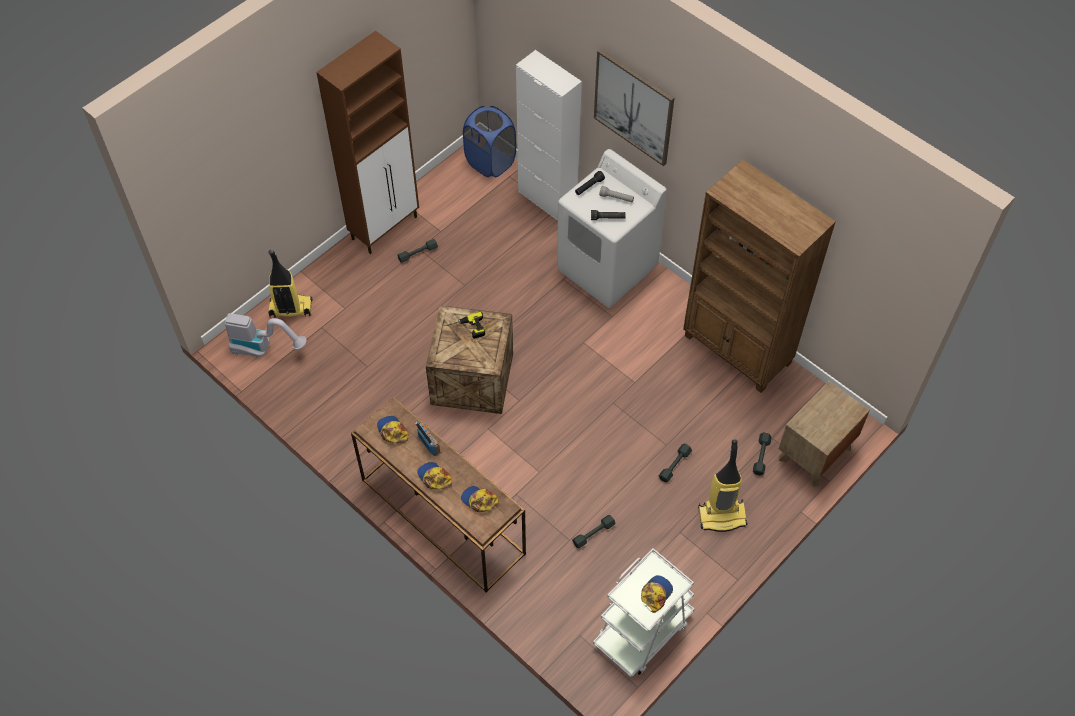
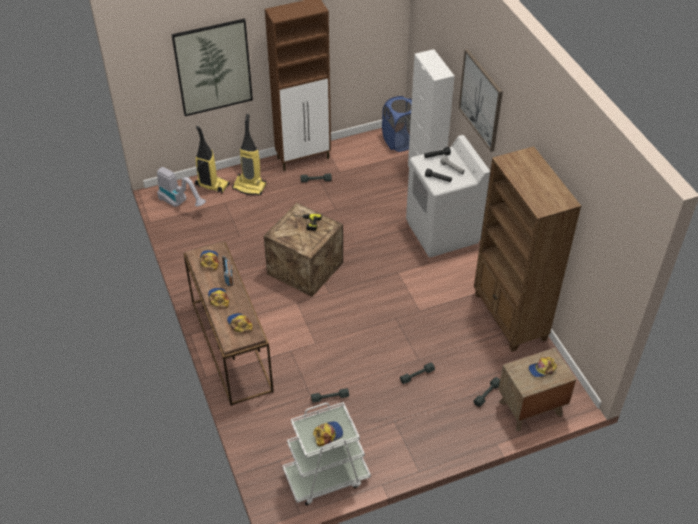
camera: 25 degrees right, 10 degrees down
(264, 167) = (213, 67): none -> picture
(722, 515) = (433, 422): vacuum cleaner -> vacuum cleaner (250, 186)
(829, 412) = (542, 369): none -> cap

